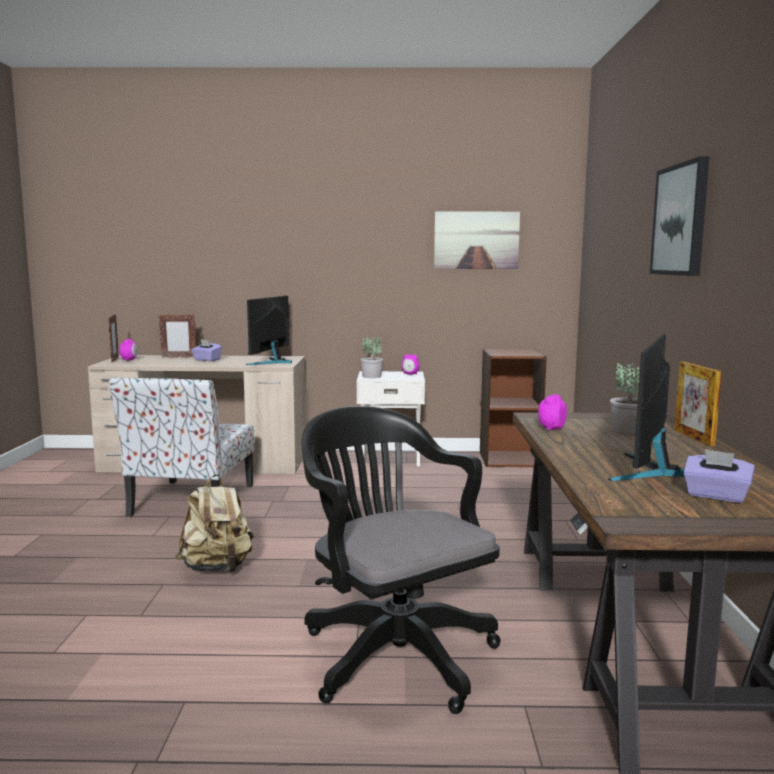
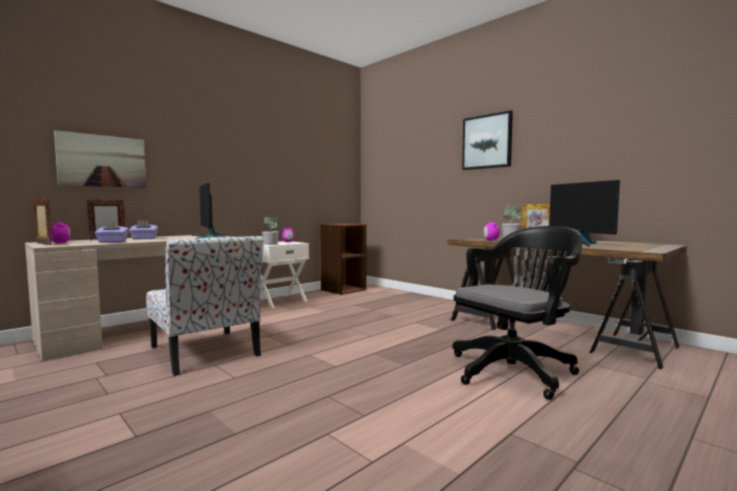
camera: 45 degrees left, 5 degrees down
(217, 568) = (337, 375): beige backpack -> none
(393, 652) = (515, 370): black office chair -> black office chair turned 135 degrees clockwise
(476, 240) = (313, 156): picture -> picture (103, 161)
(716, 496) = (625, 245): purple tissue box -> purple tissue box (112, 242)

